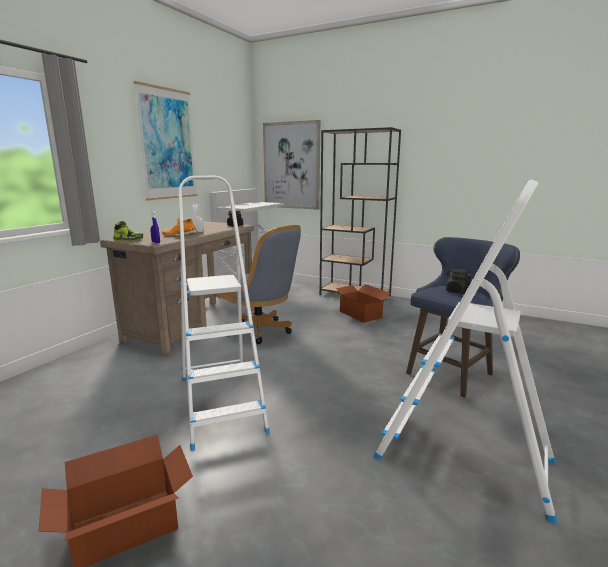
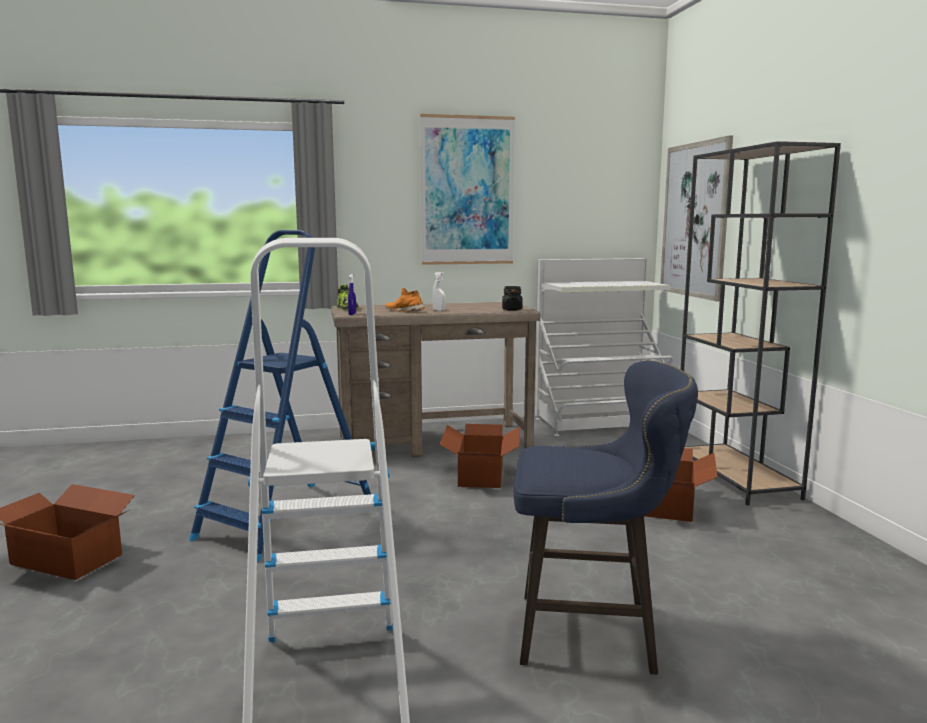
camera: 50 degrees right, 5 degrees down
(221, 403) = (286, 519): white step ladder -> blue step ladder
(263, 332) = (480, 475): blue office chair -> cardboard box
(457, 291) = (572, 460): black jar -> none

